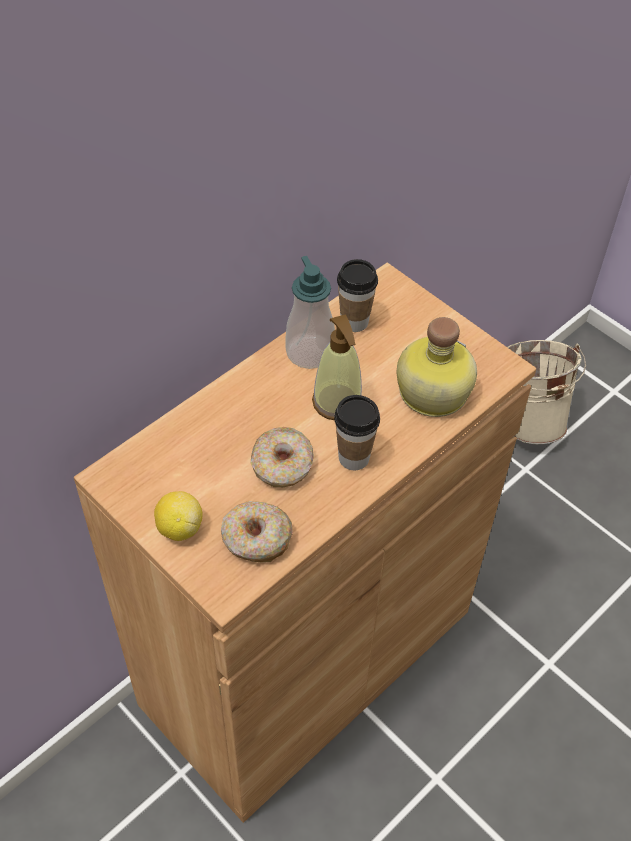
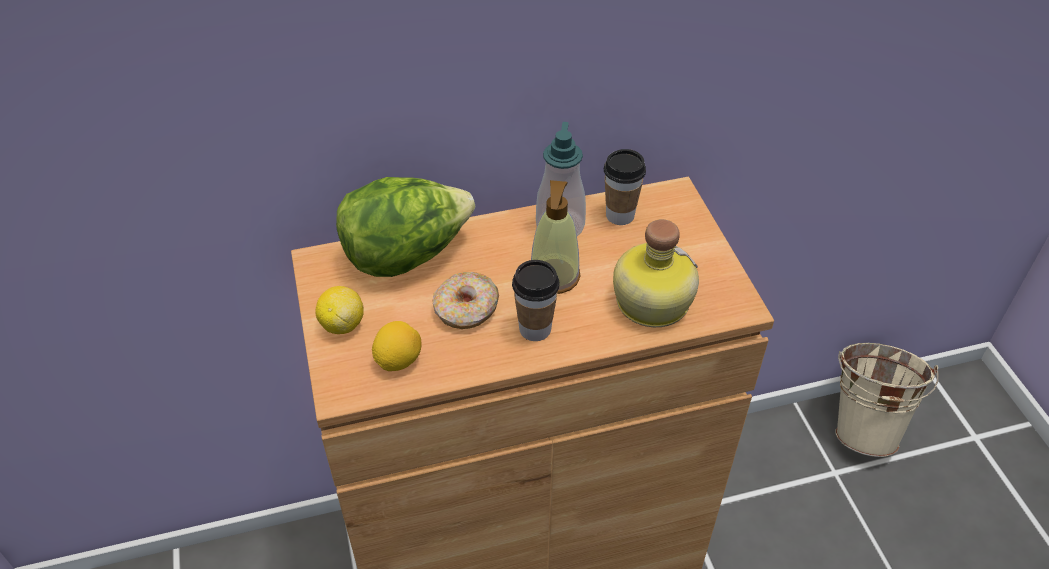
camera: 30 degrees right, 5 degrees down
(191, 436) = (407, 255): none -> lettuce
(256, 539) = (398, 360): donut -> lemon

